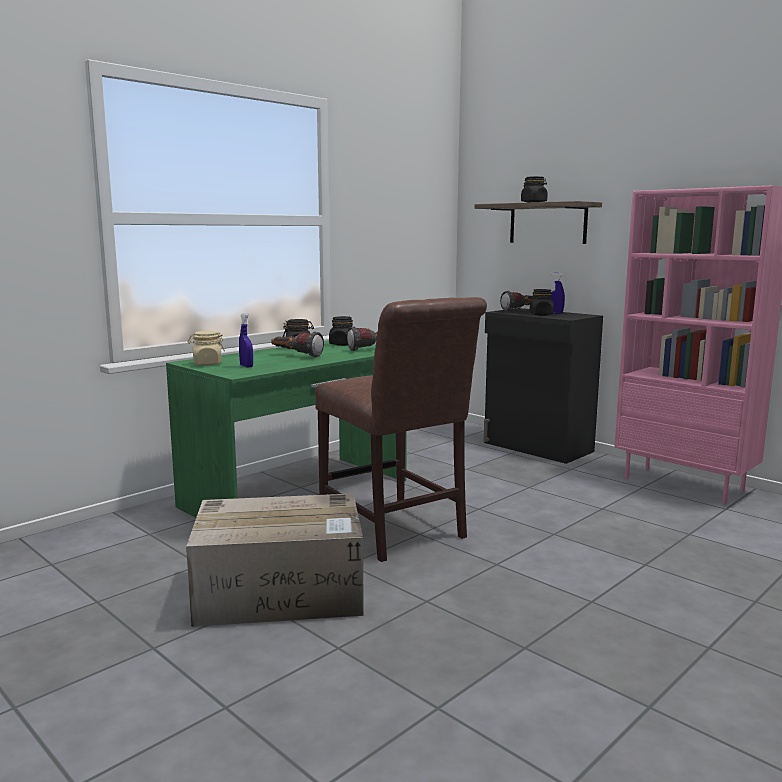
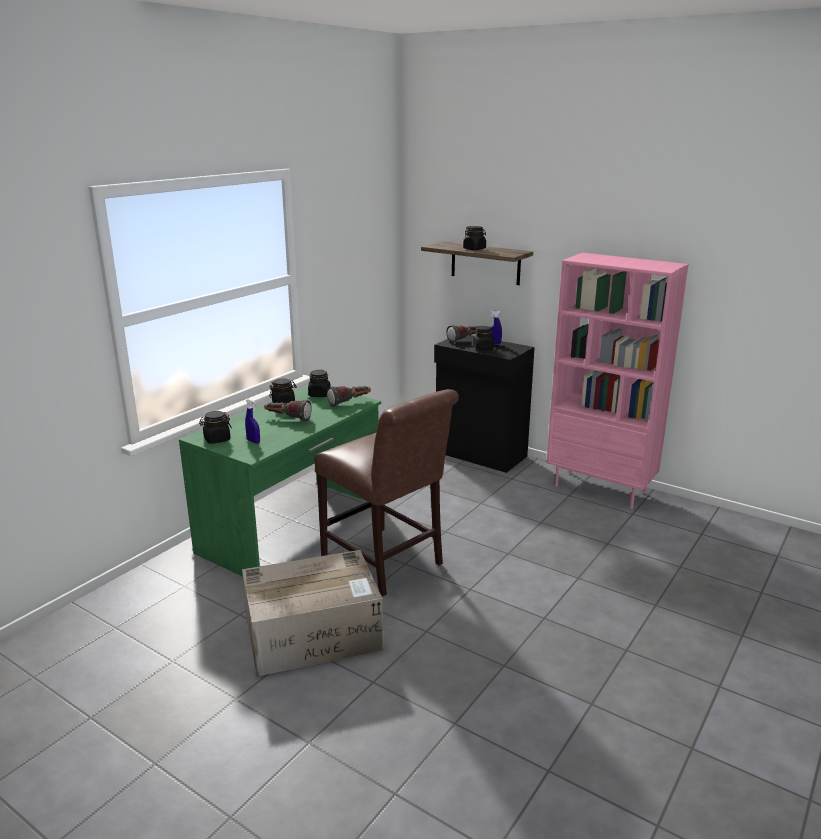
camera: 10 degrees left, 10 degrees up
(207, 364) = (217, 439): beige jar -> black jar

